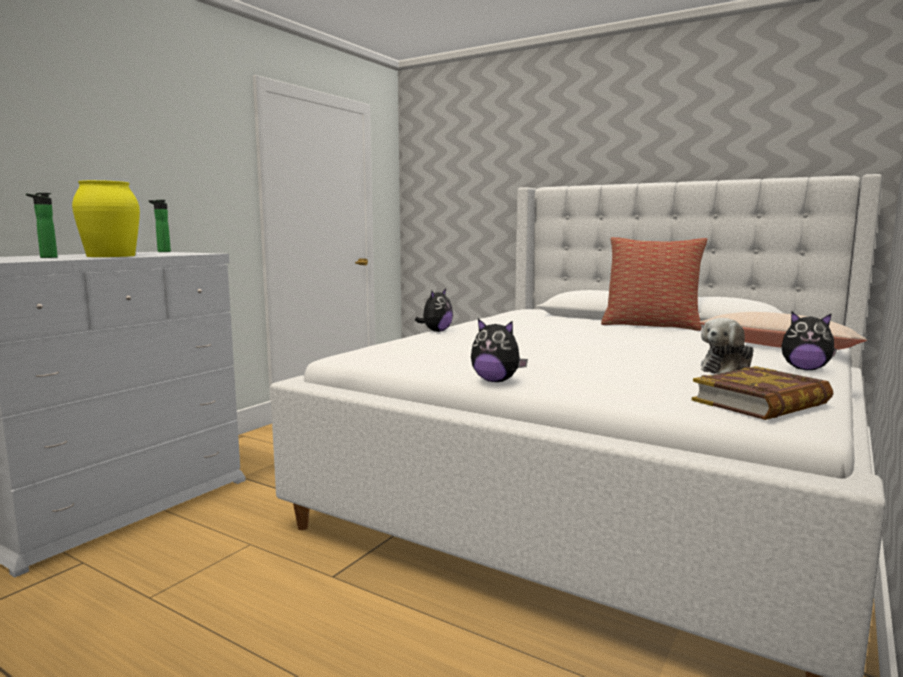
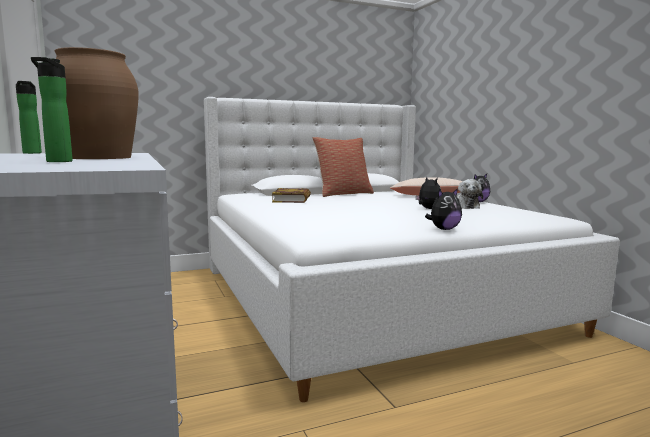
camera: 55 degrees left, 0 degrees up
(112, 256) = (99, 157): yellow vase -> brown vase
(436, 331) = (267, 214): plush toy -> plush toy (428, 209)
(761, 402) = (531, 215): book -> book (292, 199)

